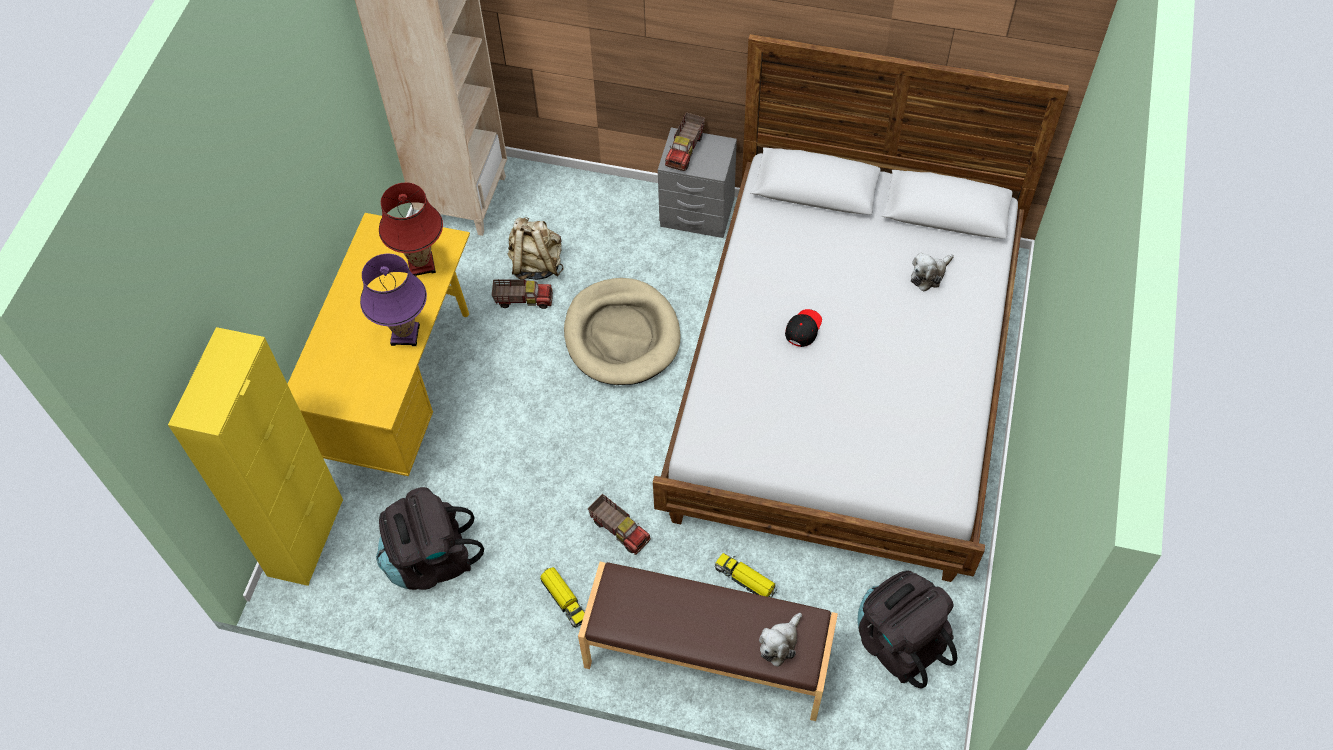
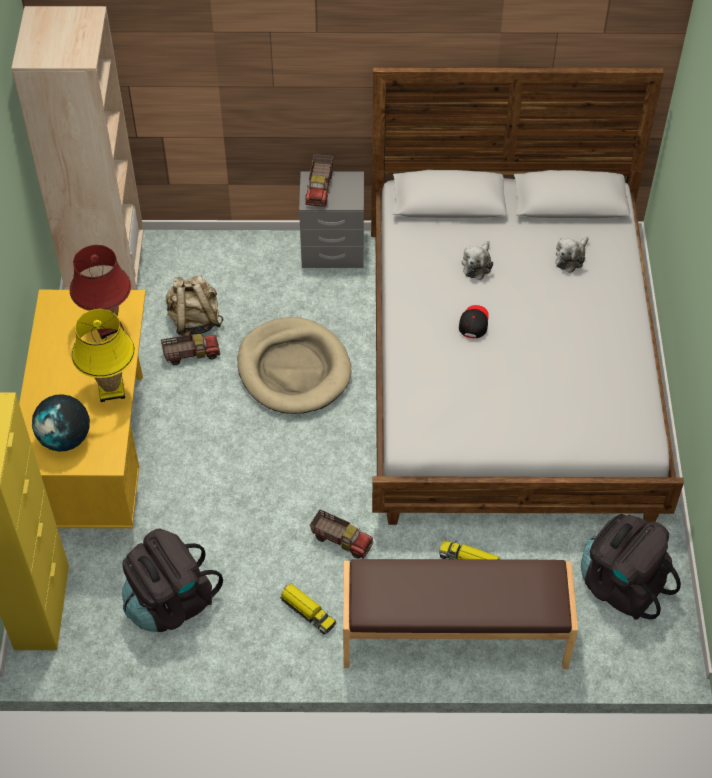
camera: 15 degrees left, 5 degrees down
(345, 378) = (65, 439): none -> globe
(405, 335) = (112, 390): purple table lamp -> yellow table lamp
(779, 643) = (528, 596): plush toy -> plush toy (477, 265)

